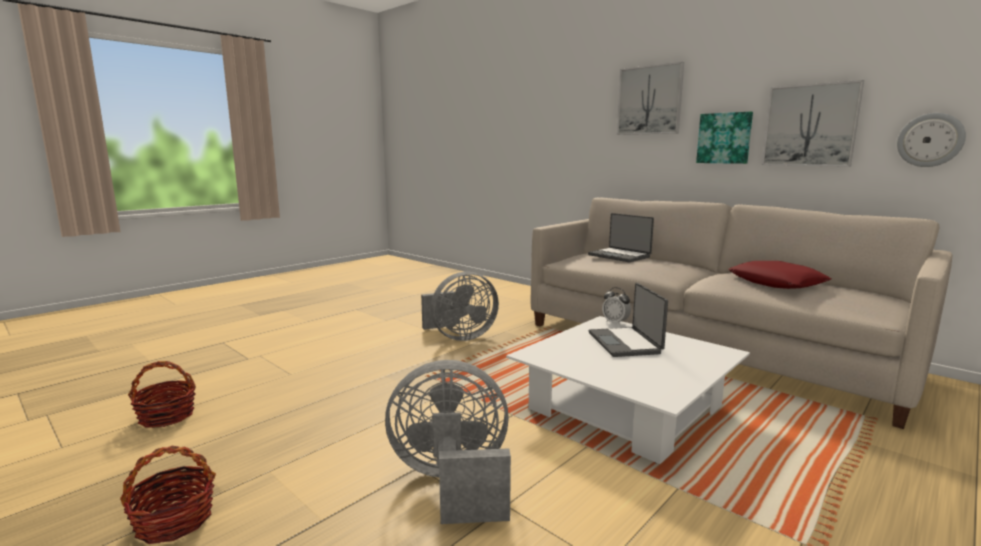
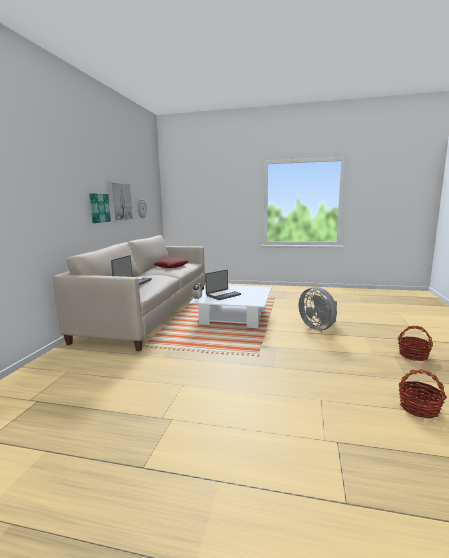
camera: 120 degrees left, 0 degrees up
(459, 337) = (187, 368): grey fan -> none
(649, 100) = (63, 180): picture -> none

